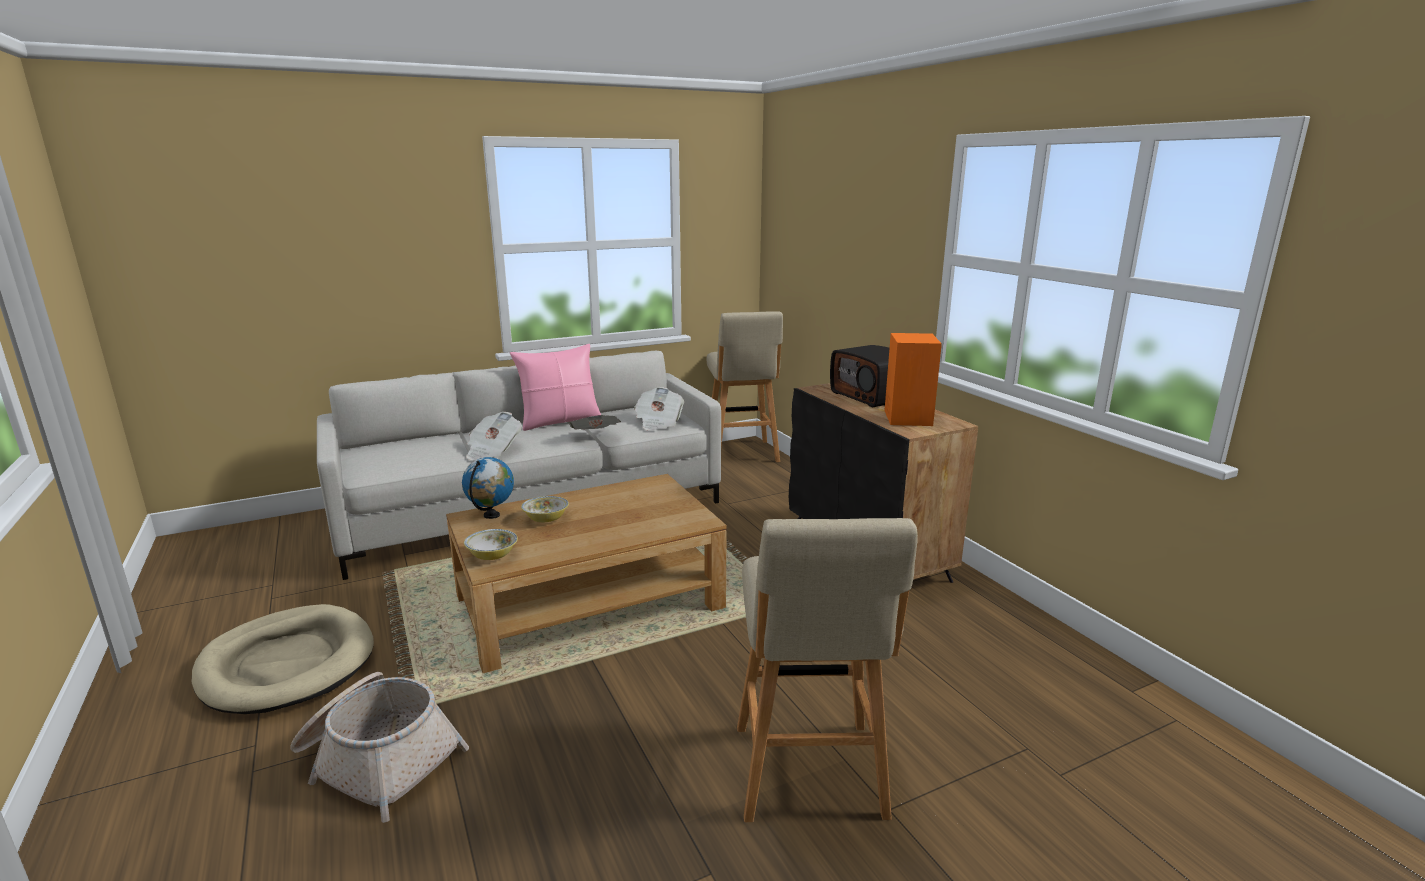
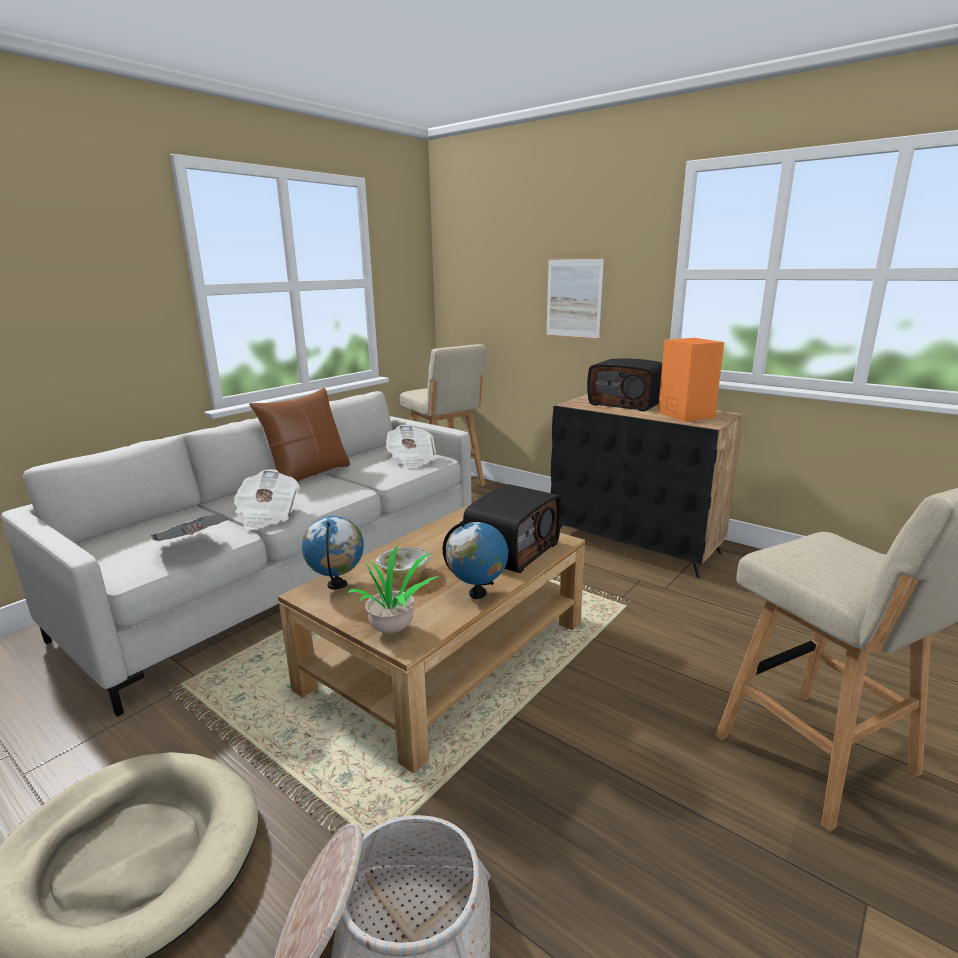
camera: 25 degrees left, 0 degrees up
(492, 555) = (394, 629): bowl -> potted plant
(560, 421) = (308, 474): pink pillow -> brown pillow
(579, 546) = (477, 593): none -> globe
(595, 436) = (366, 482): newspaper -> newspaper (193, 546)
(651, 519) = (511, 550): none -> radio
(863, 272) = (574, 298): none -> picture

